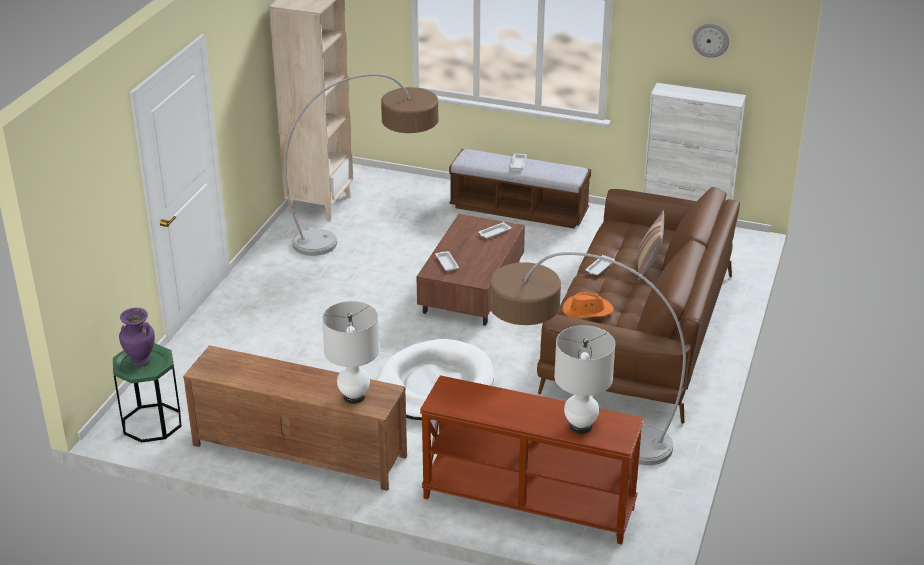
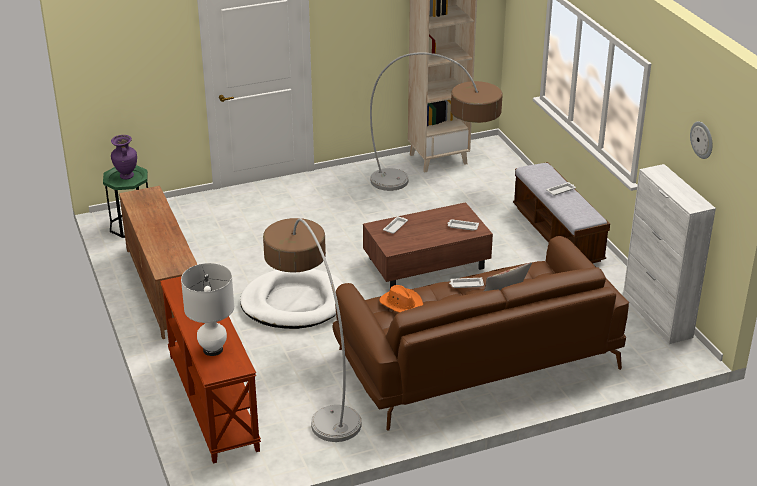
camera: 50 degrees right, 0 degrees up
(354, 396) = (166, 257): white table lamp -> none

